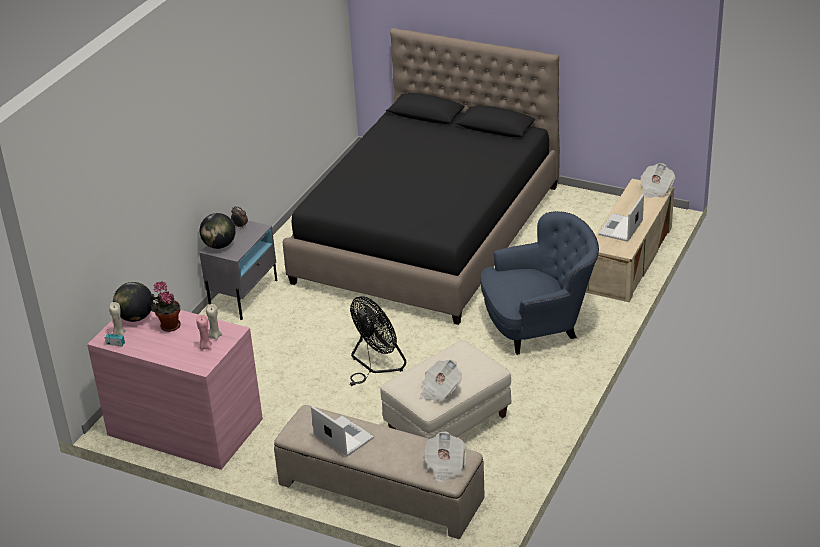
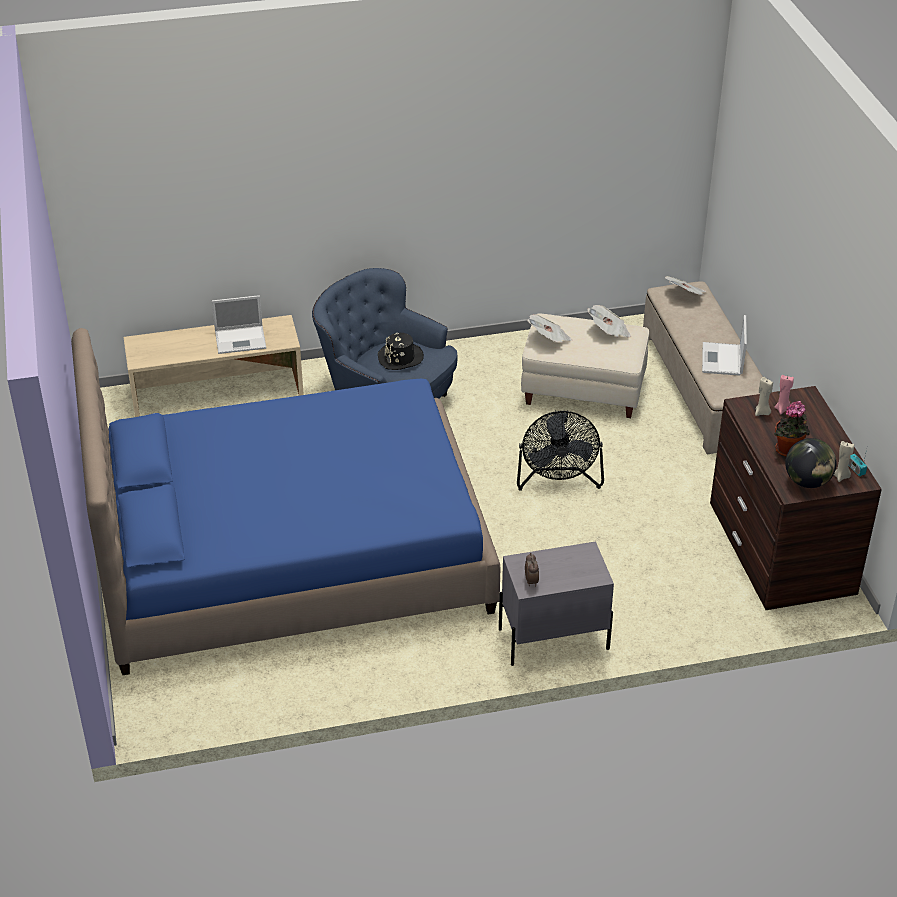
camera: 130 degrees left, 5 degrees up
(185, 427) = (781, 547): pink dresser -> brown dresser
(219, 245) = (584, 574): globe -> none
(371, 362) = (555, 478): black fan -> black fan turned 105 degrees counterclockwise
(429, 233) = (290, 554): black bed -> blue bed
(522, 282) = (400, 358): none -> black hat
(655, 189) = (141, 345): newspaper -> newspaper (549, 339)

